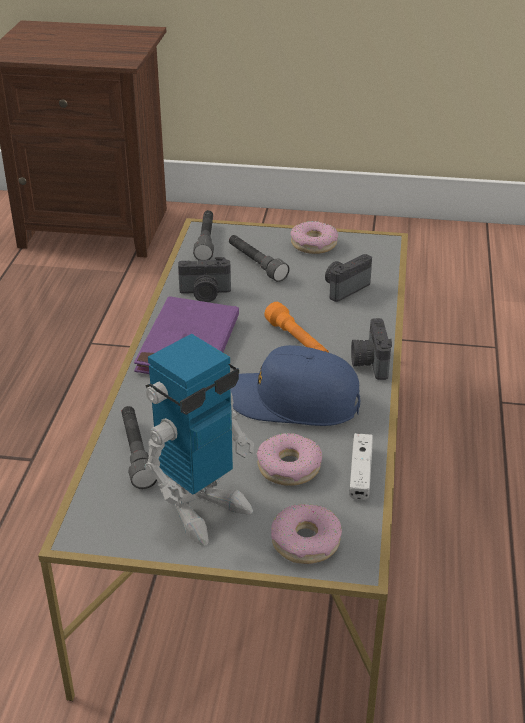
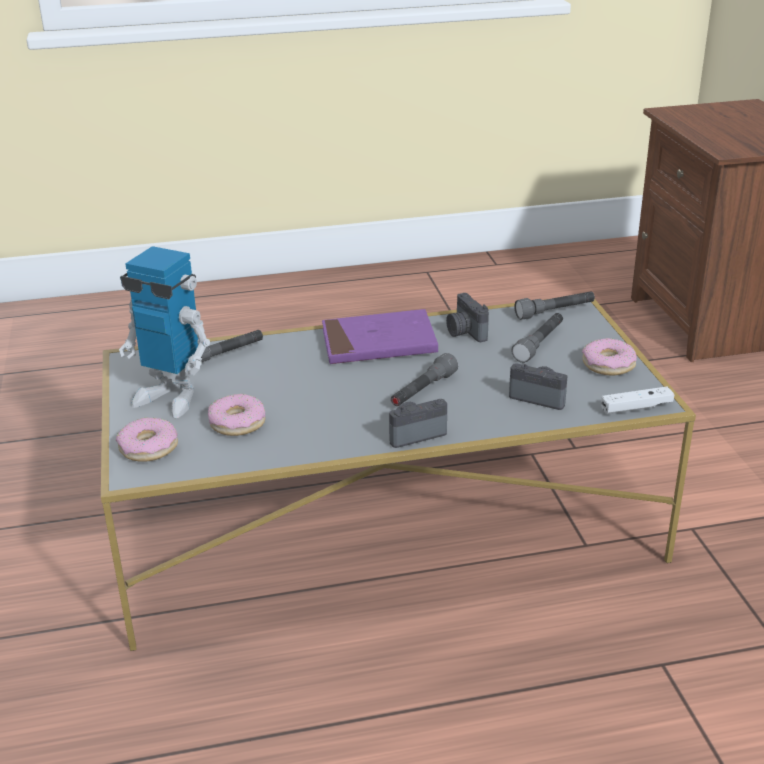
camera: 70 degrees right, 5 degrees down
(291, 401) = (328, 406): blue cap -> none
(297, 342) = (423, 391): orange flashlight -> grey flashlight
(360, 473) = (246, 458): white game controller -> white game controller (636, 407)

